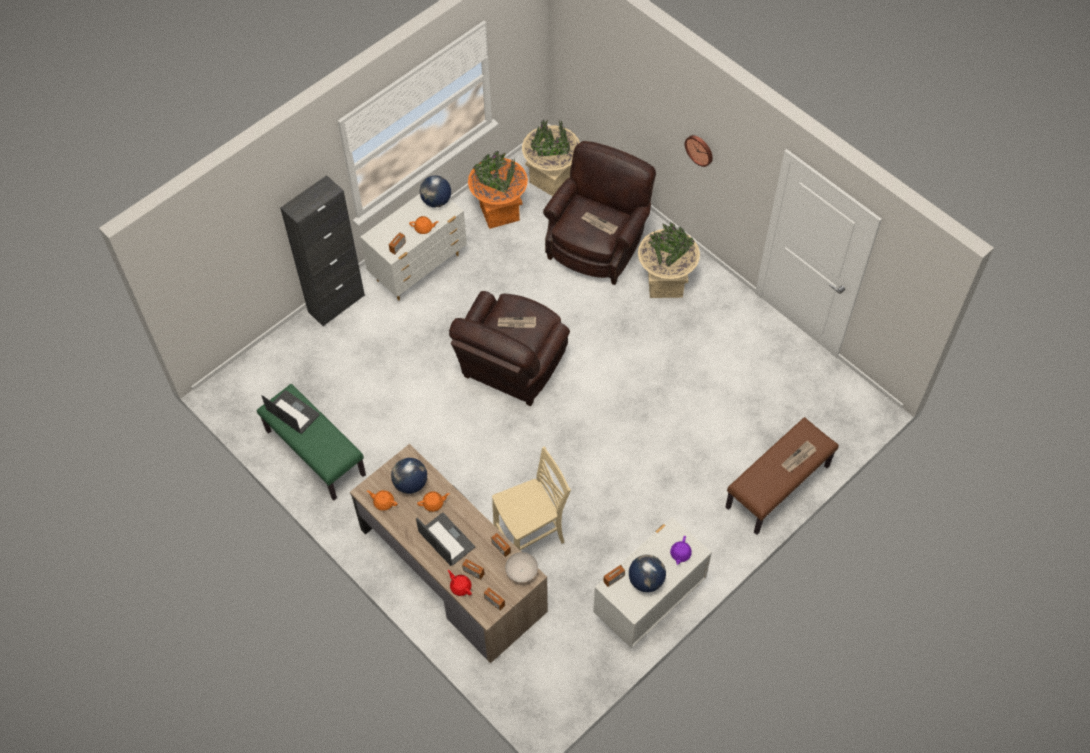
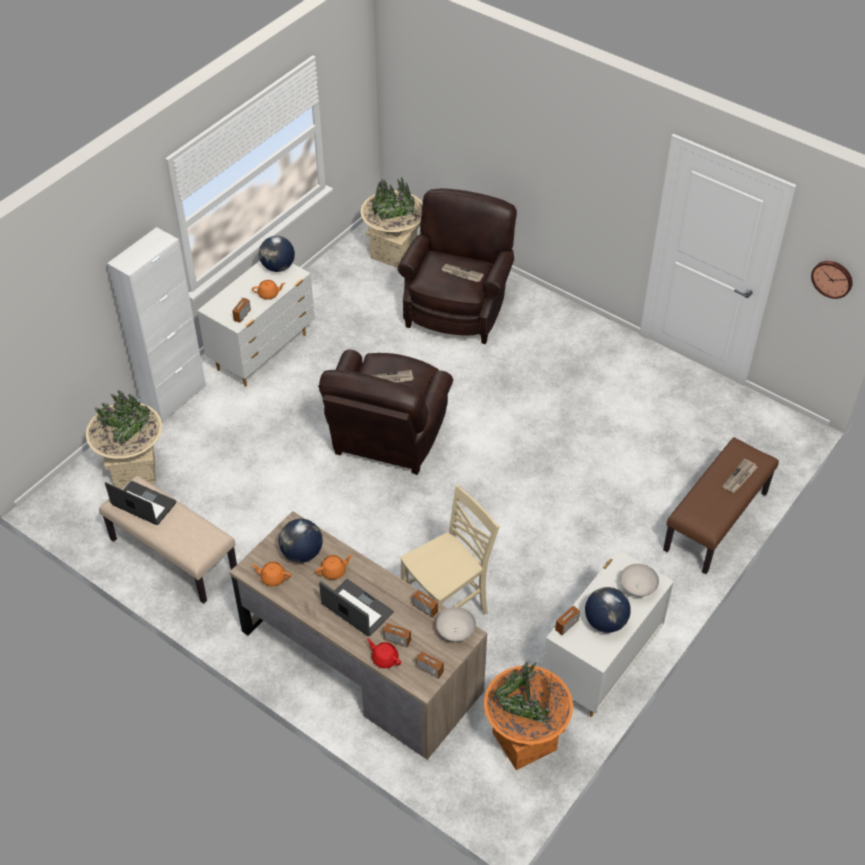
camera: 10 degrees left, 10 degrees down
(314, 453) = (172, 555): green bench -> beige bench
(336, 303) = (174, 398): black cabinet -> white cabinet
(499, 212) = (343, 289): orange planter -> orange planter (524, 741)
(665, 284) = (540, 336): beige planter -> beige planter (134, 471)
(680, 554) = (638, 588): purple teapot -> white bowl
(700, 149) = (566, 170): wall clock -> wall clock (832, 278)

